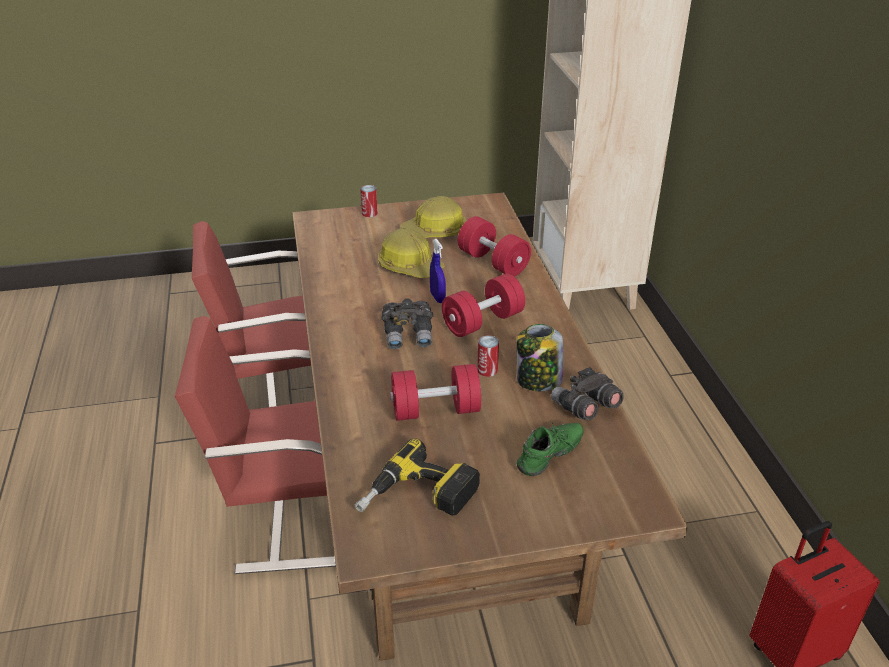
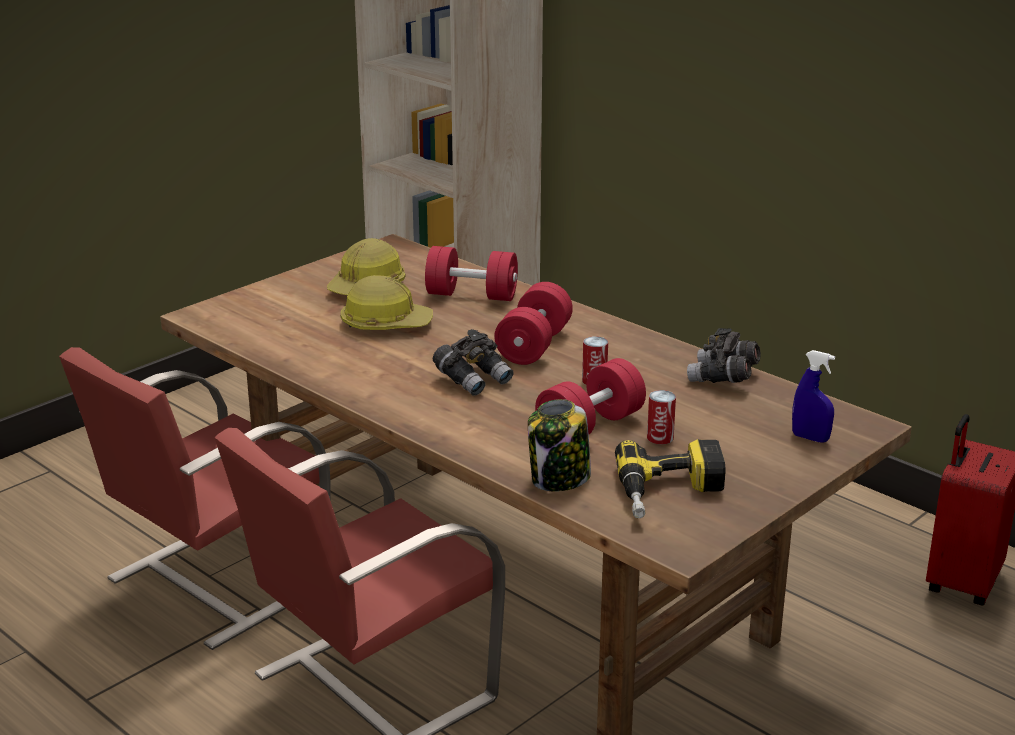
camera: 35 degrees left, 10 degrees down
(369, 213) = (263, 291): can -> can (660, 437)
(437, 297) = (457, 341): blue spray bottle -> blue spray bottle (810, 438)
(538, 380) = (653, 373): jar -> jar (559, 479)
(551, 457) = (744, 422): green shoe -> none

